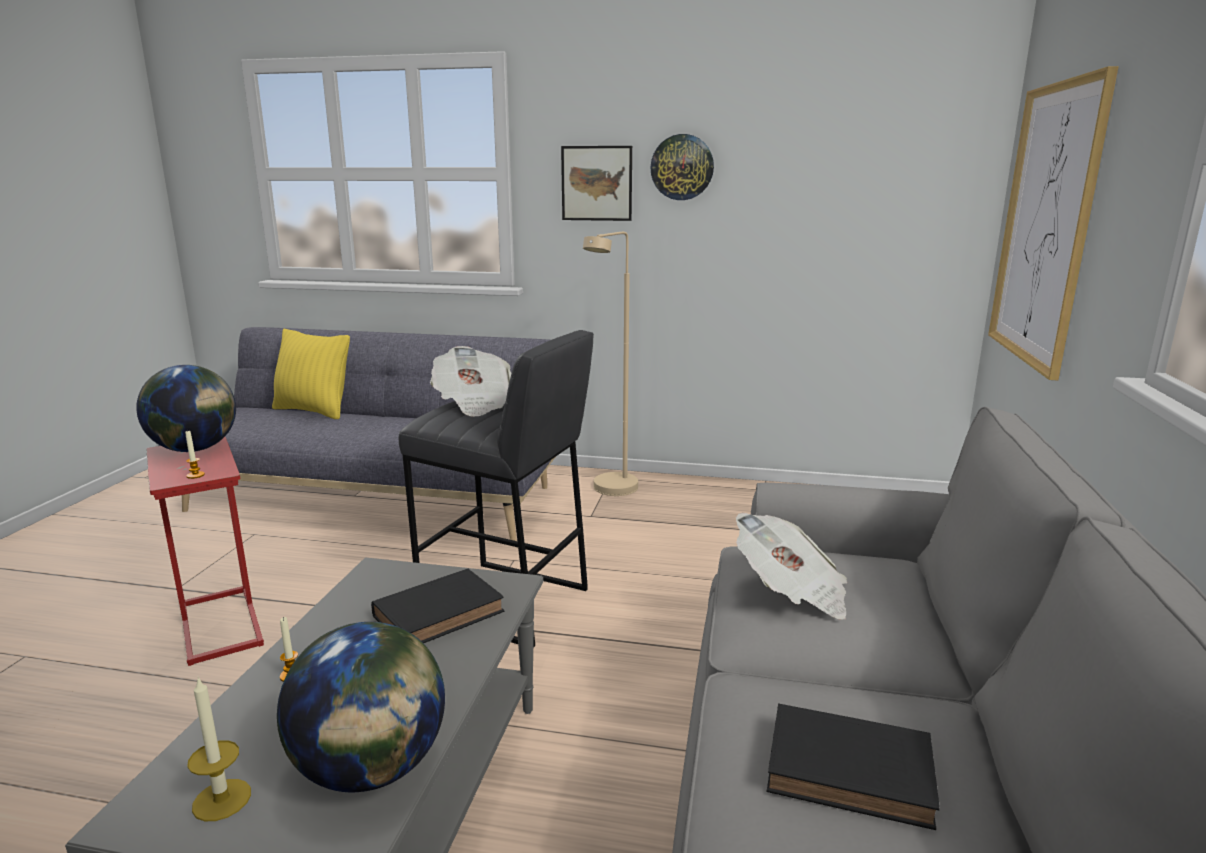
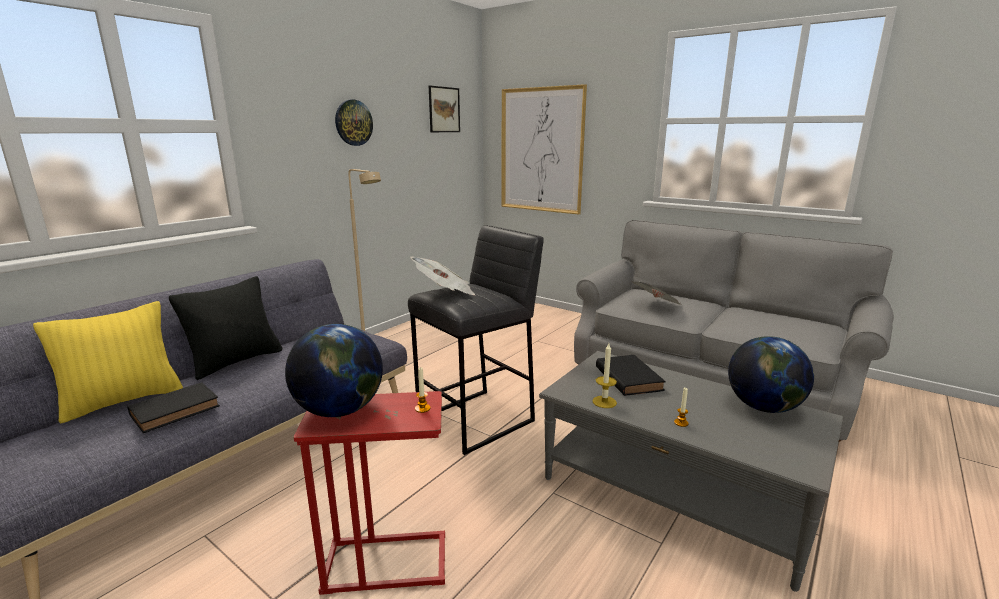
camera: 65 degrees left, 0 degrees up
(222, 800) = (790, 445): candle -> candle (604, 402)
(405, 417) = (236, 361): none -> black pillow
(596, 183) = (300, 134): picture -> picture (444, 110)
(854, 772) = (775, 324): black book -> black book (177, 410)

